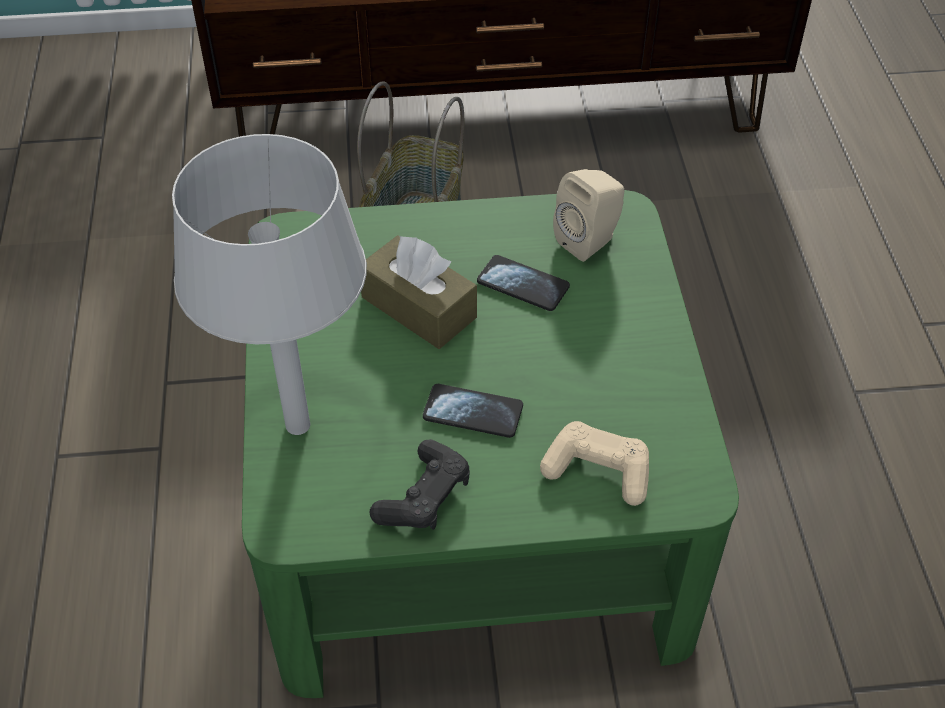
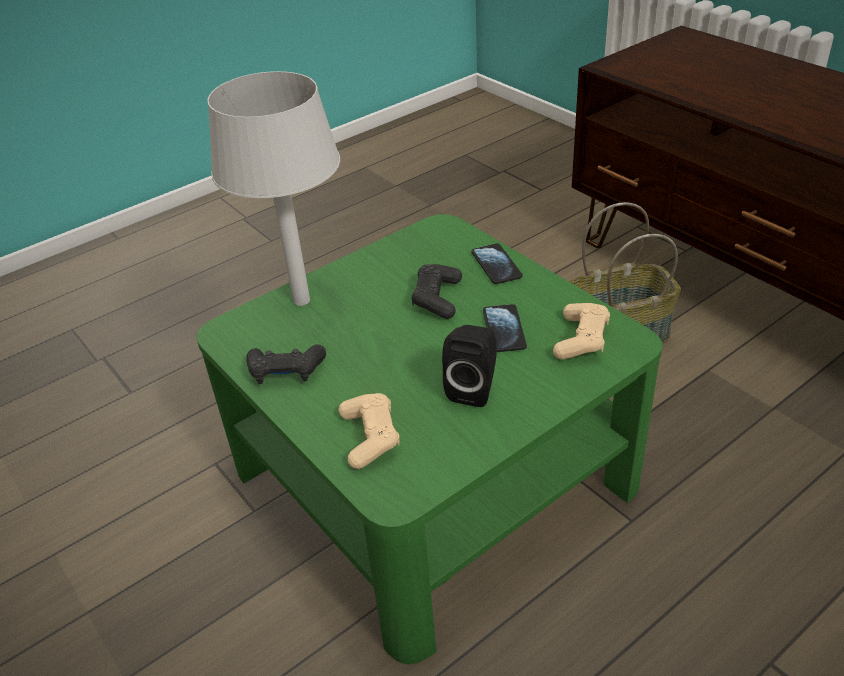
camera: 60 degrees right, 10 degrees down
(418, 307) = (437, 298): brown tissue box -> black game controller
(473, 412) = (371, 360): phone -> phone (496, 265)
(590, 241) = (581, 339): beige speaker -> beige game controller
(592, 354) = (473, 388): none -> black speaker

